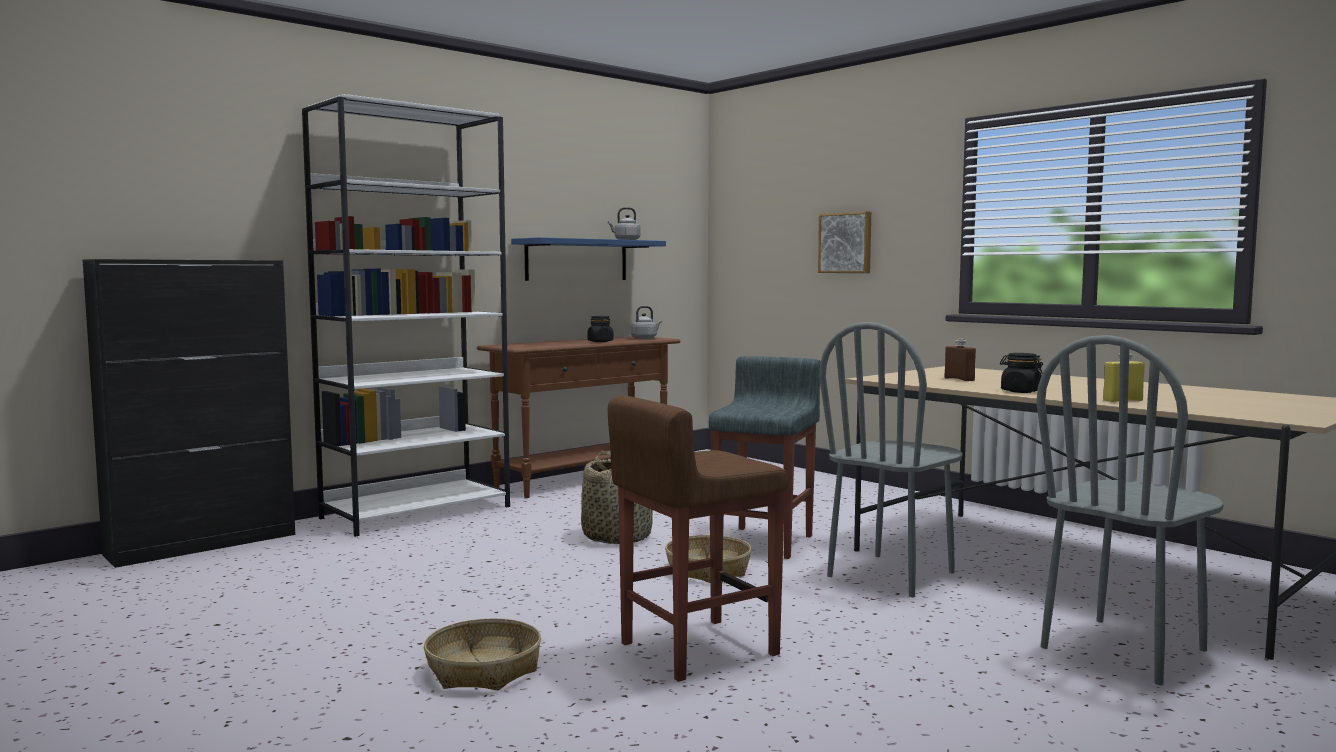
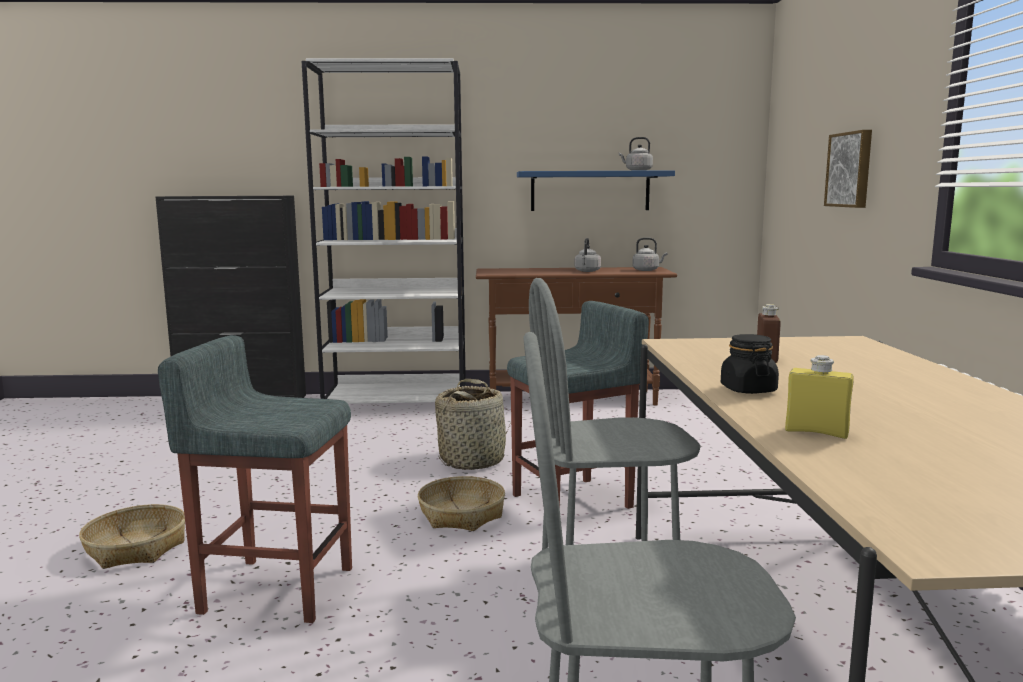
camera: 40 degrees right, 5 degrees up
(600, 341) = (587, 271): black jar -> grey kettle
(696, 649) = (276, 589): brown stool -> grey stool

